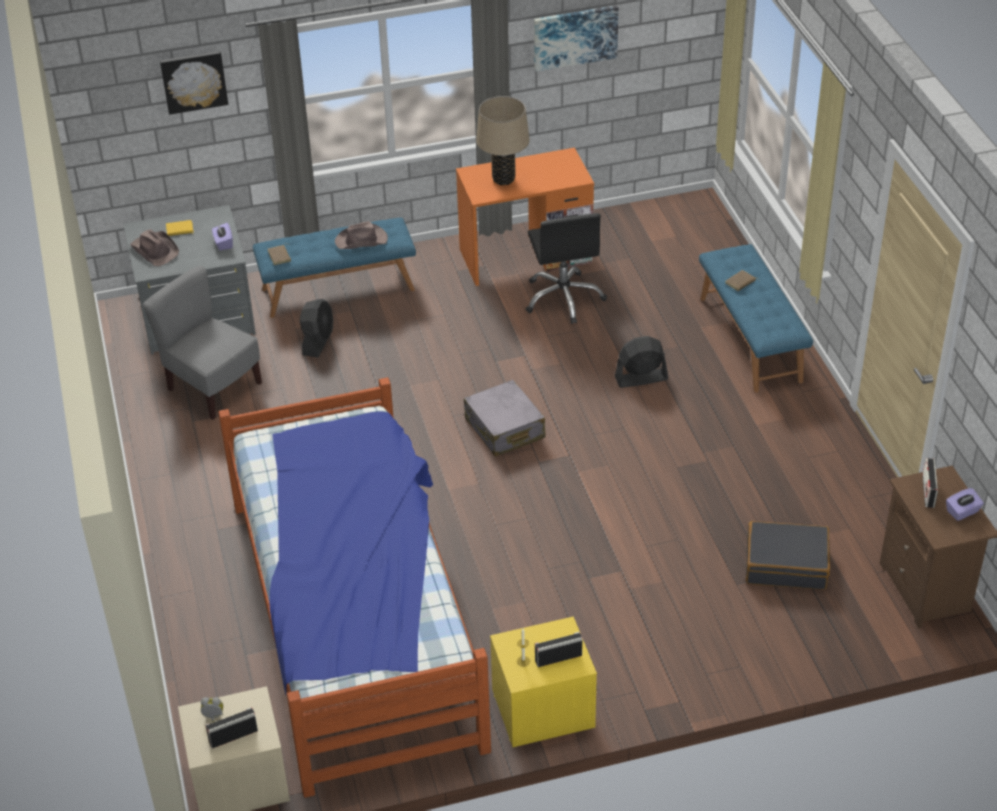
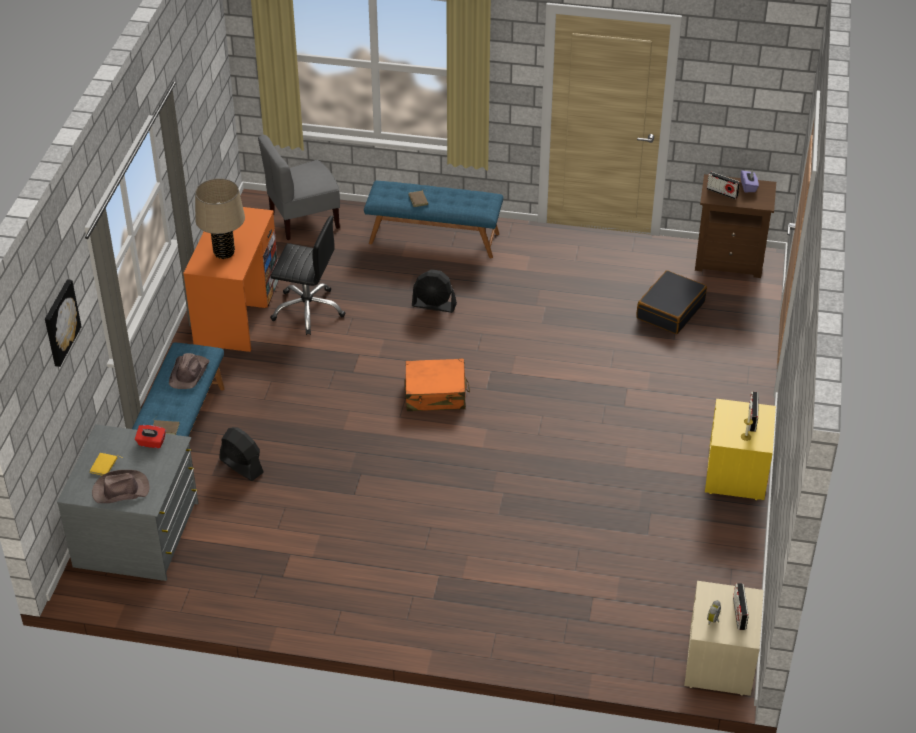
camera: 65 degrees left, 0 degrees up
(213, 388) = (248, 551): grey chair -> grey chair (303, 220)
(223, 243) = (151, 443): purple tissue box -> red tissue box
(356, 621) = (591, 544): bed -> none
(504, 429) = (436, 394): grey suitcase -> orange suitcase
(575, 37) = (186, 113): picture -> none
(641, 378) = (434, 305): black fan -> black fan turned 90 degrees counterclockwise

